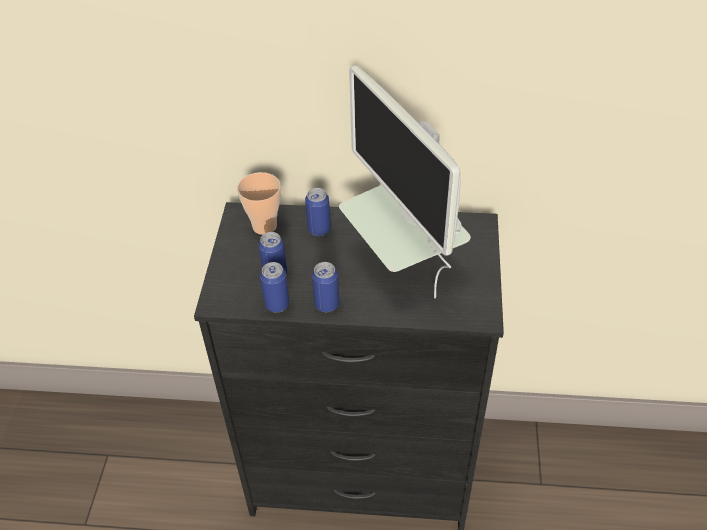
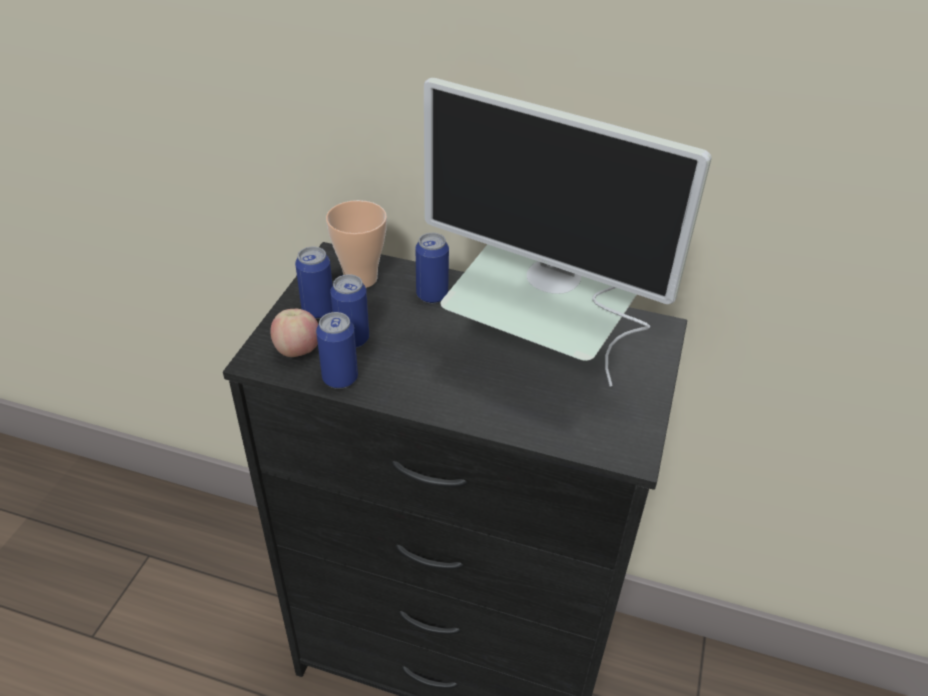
camera: 10 degrees right, 5 degrees down
(240, 291) = (297, 351): none -> apple
(327, 304) = (409, 391): can -> can (318, 310)
(406, 262) = (538, 358): monitor -> monitor turned 45 degrees counterclockwise

